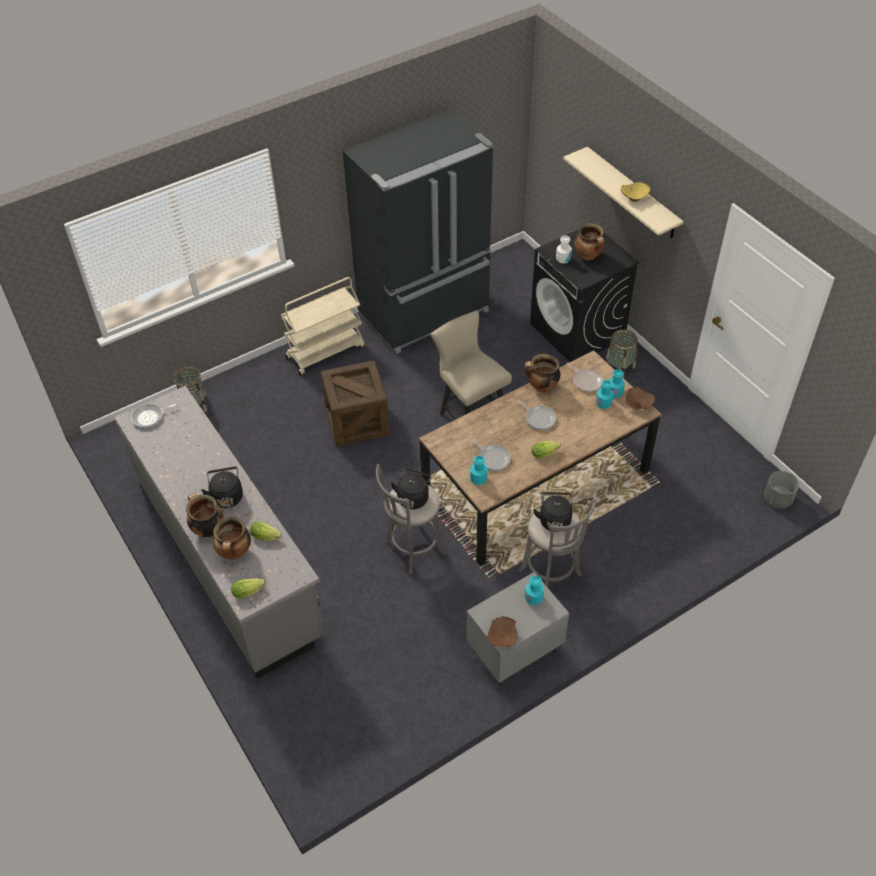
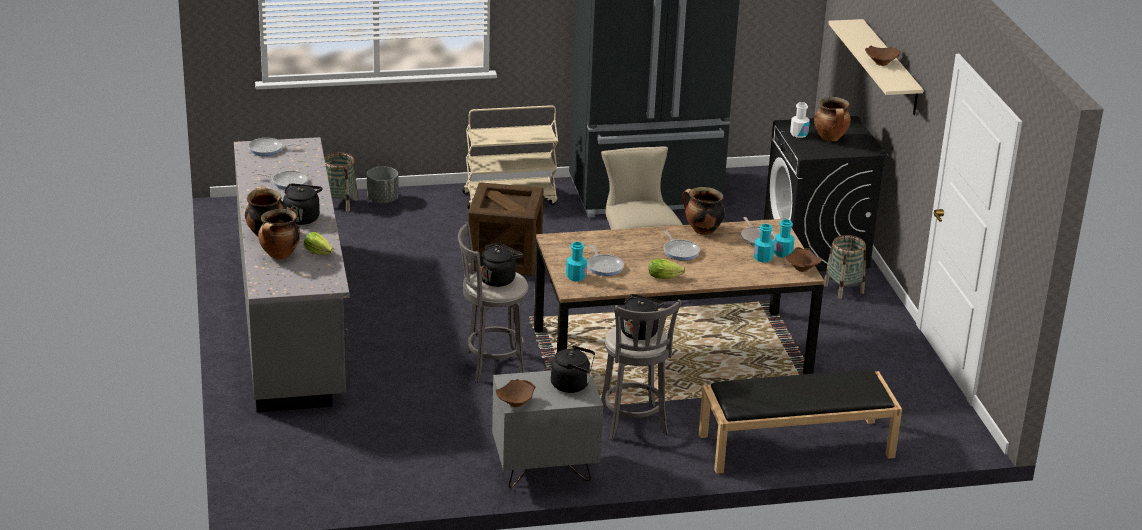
camera: 20 degrees right, 20 degrees down
(190, 454) = (287, 182): none -> frying pan
(249, 591) = (273, 282): lettuce -> none
(533, 598) = (572, 385): turquoise bottle -> black kettle
(634, 198) = (881, 63): yellow bowl -> brown bowl
(676, 552) = (795, 446): none -> black bench
(777, 499) = (956, 437): grey planter -> grey planter (382, 200)

